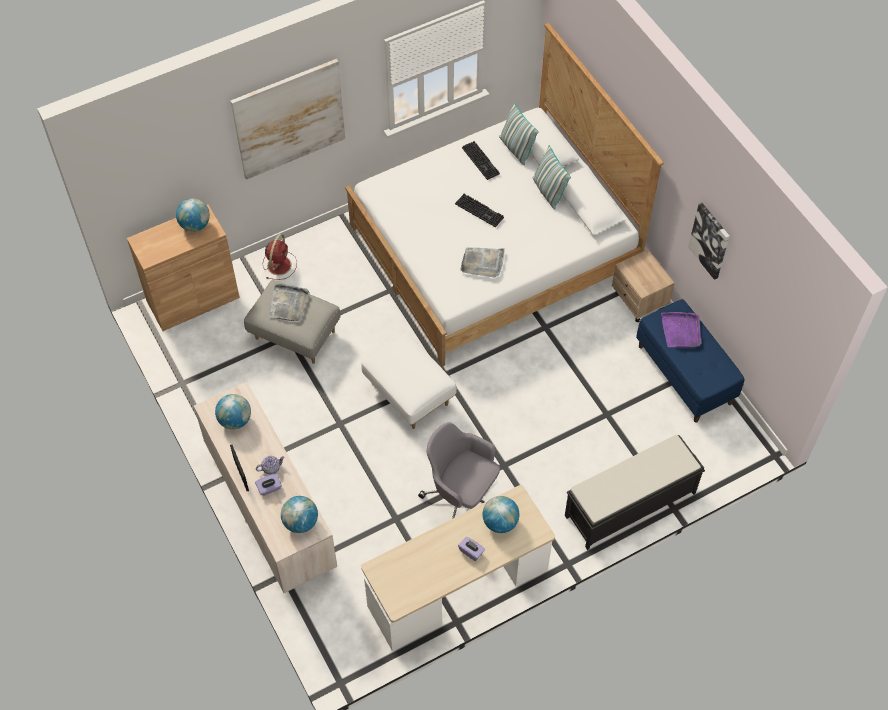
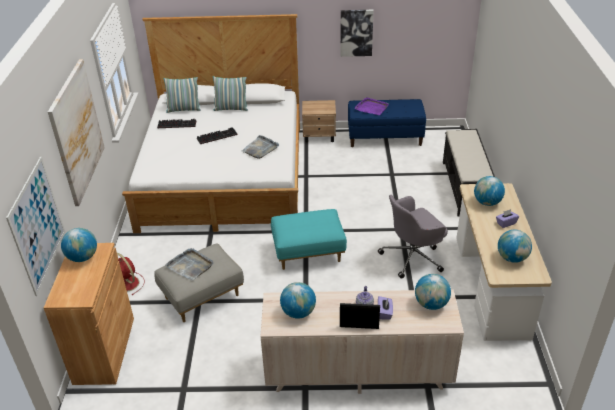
camera: 60 degrees left, 20 degrees down
(158, 180) = (37, 225): none -> picture
(408, 394) = (308, 254): white ottoman -> turquoise ottoman
(412, 574) = (512, 258): none -> globe

